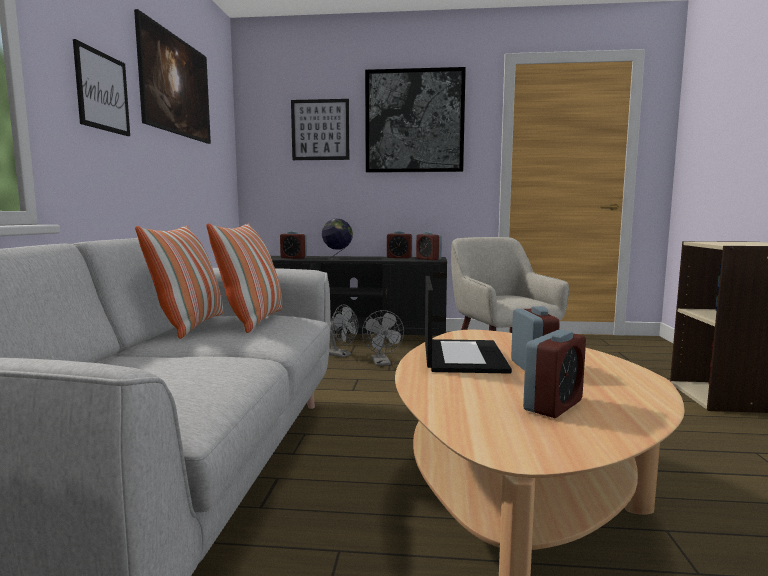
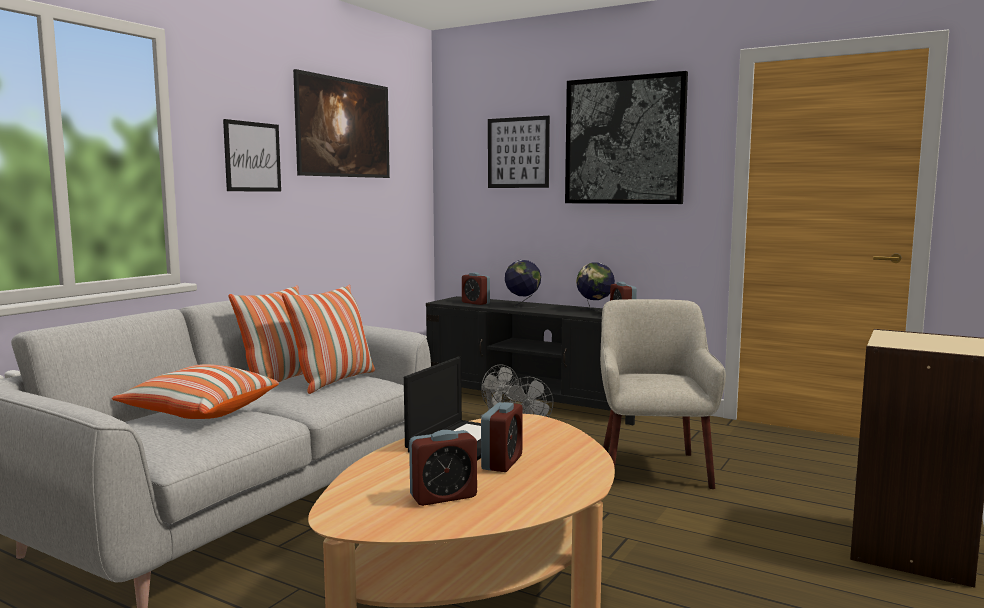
camera: 25 degrees right, 0 degrees up
(141, 364) = (200, 412): none -> pillow
(399, 257) = (594, 310): alarm clock -> globe

